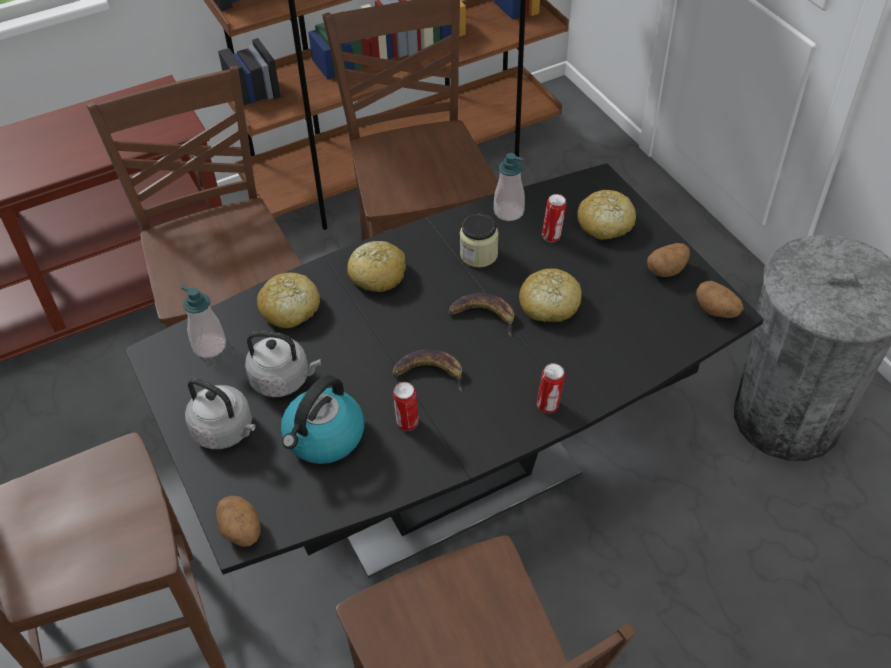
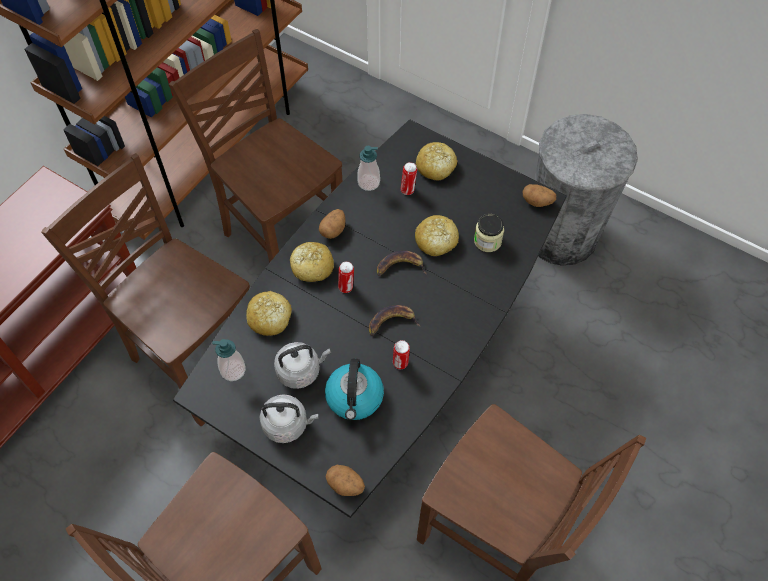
camera: 30 degrees left, 10 degrees up
(479, 254) = (369, 223): jar -> jar (487, 241)
(549, 406) = (478, 311): can -> can (346, 287)
(667, 270) = (492, 185): potato -> potato (333, 230)

